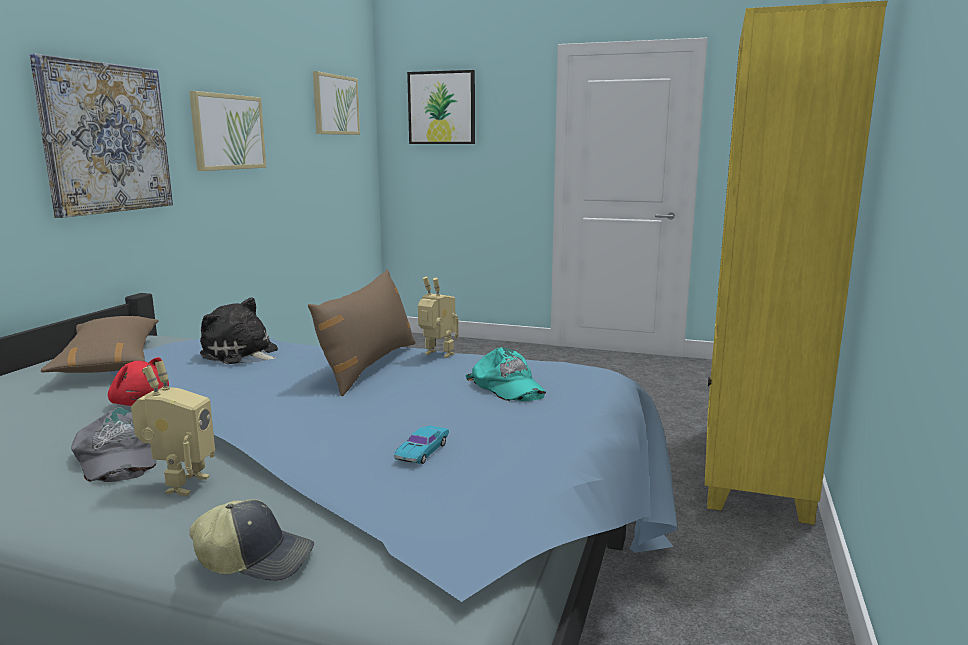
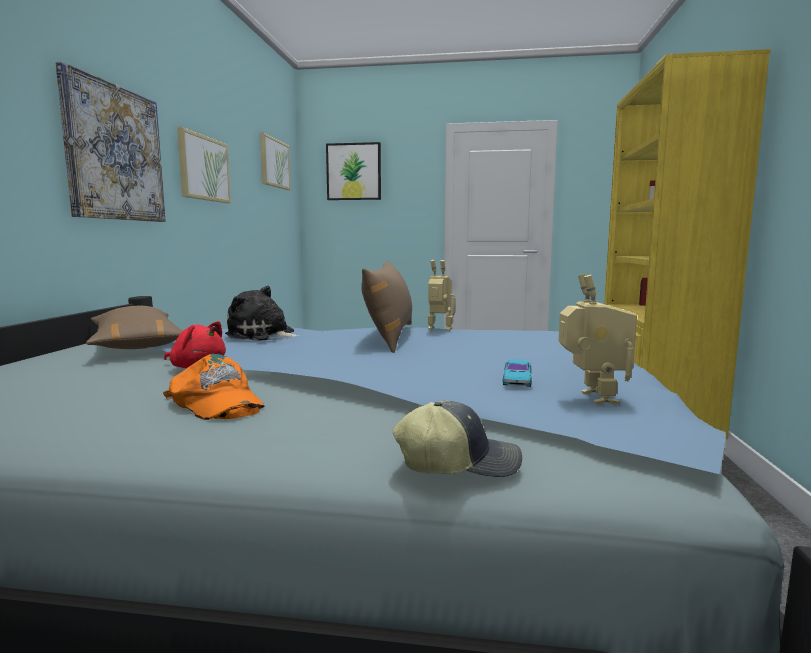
camera: 10 degrees left, 5 degrees down
(115, 458) = (216, 402): grey cap -> orange cap
(180, 484) = (307, 416): toy robot -> toy robot (592, 398)
(507, 386) = (525, 342): turquoise cap -> none

